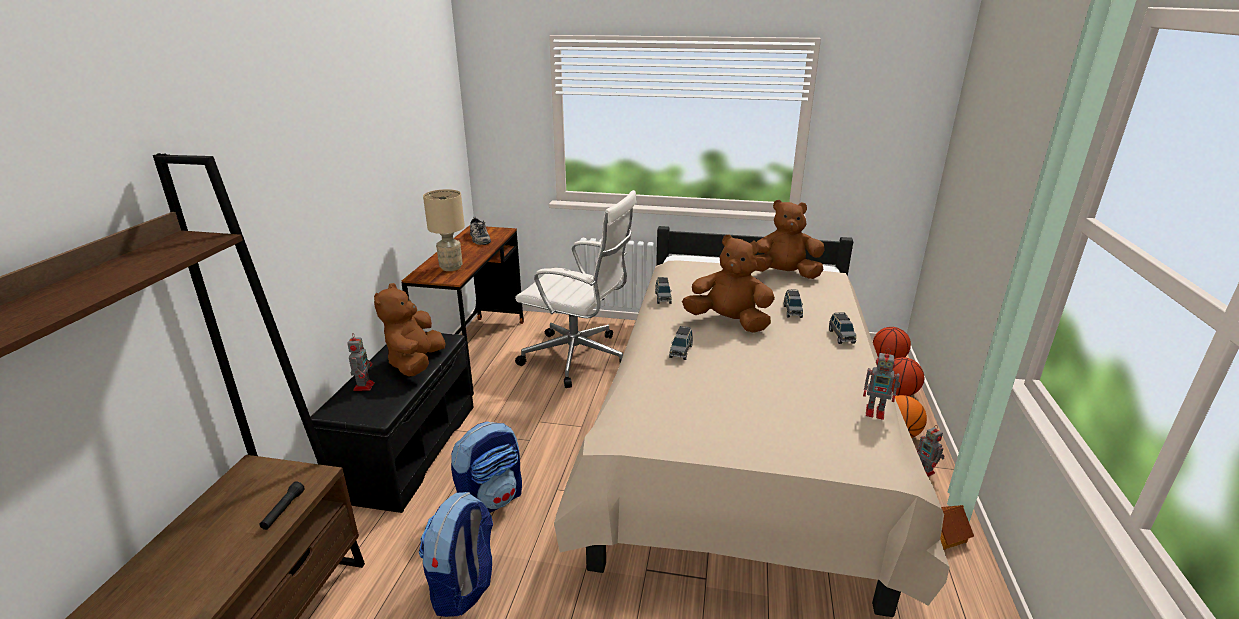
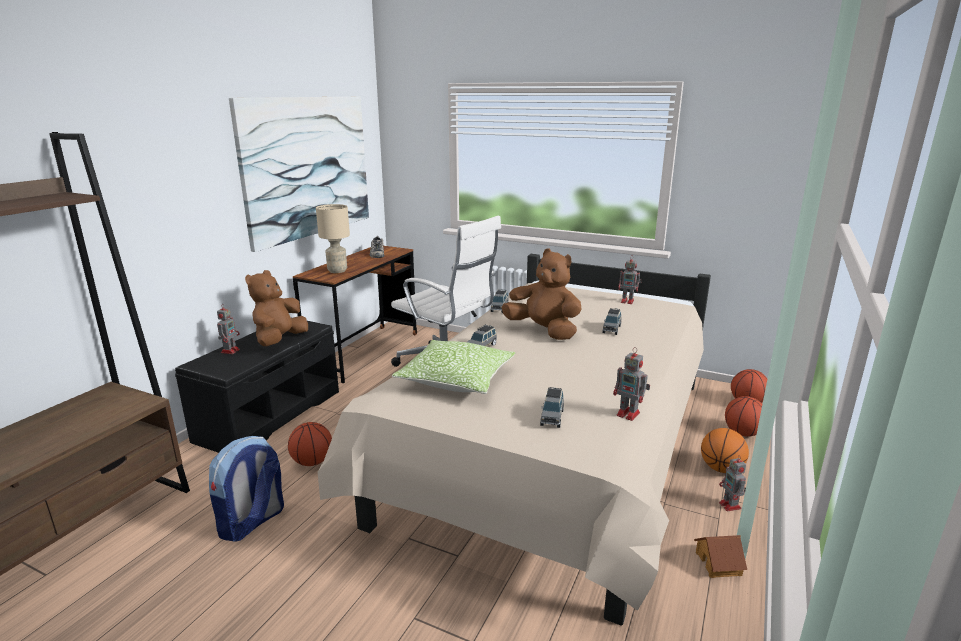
camera: 15 degrees right, 5 degrees down
(283, 510) = (106, 420): black flashlight -> none
(403, 147) = (308, 167): none -> picture
(491, 500) = (312, 462): backpack -> basketball
(684, 397) = (456, 380): none -> pillow
(784, 275) = (628, 301): brown plush toy -> toy robot
(841, 336) = (644, 352): grey toy car -> grey toy car (552, 417)

